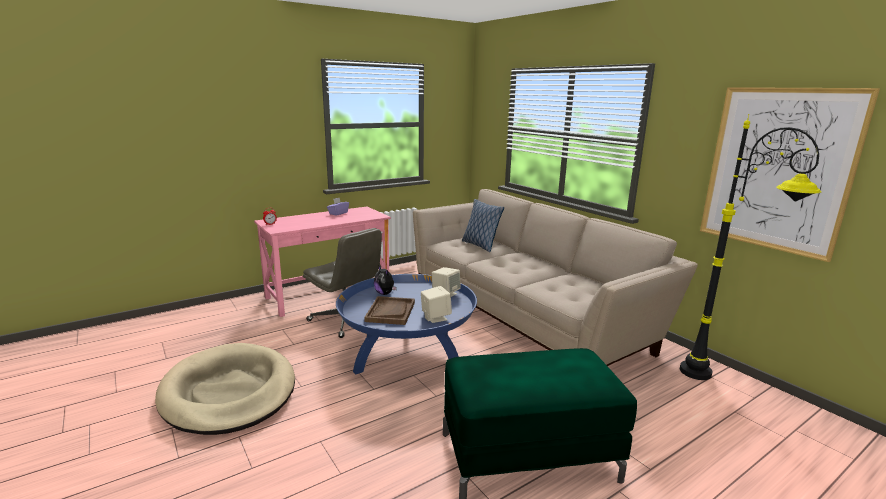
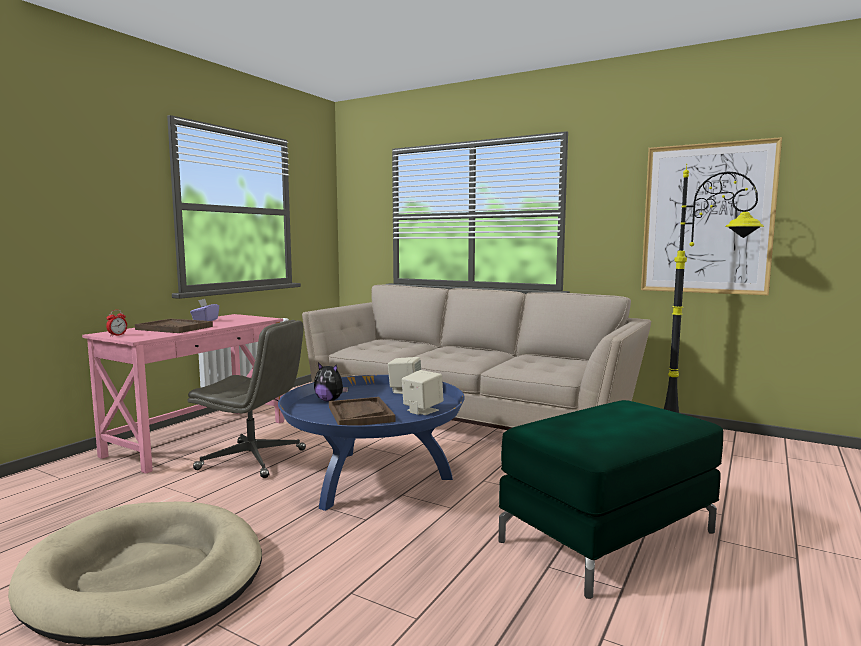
camera: 25 degrees left, 10 degrees down
(310, 220) = (175, 328): none -> brown tray
(480, 245) = (396, 345): pillow -> none

